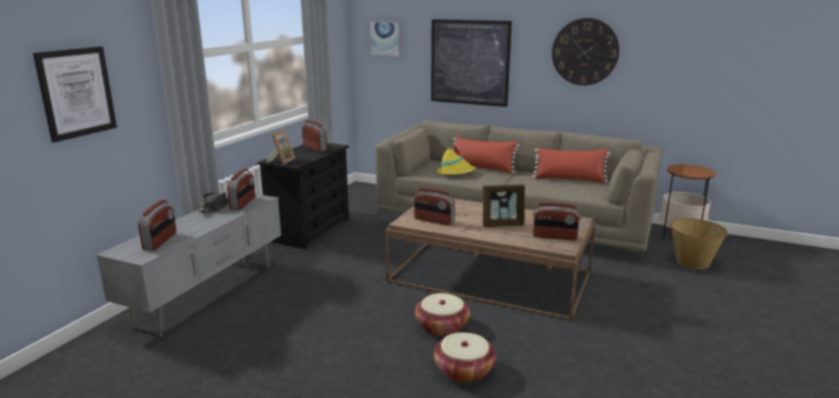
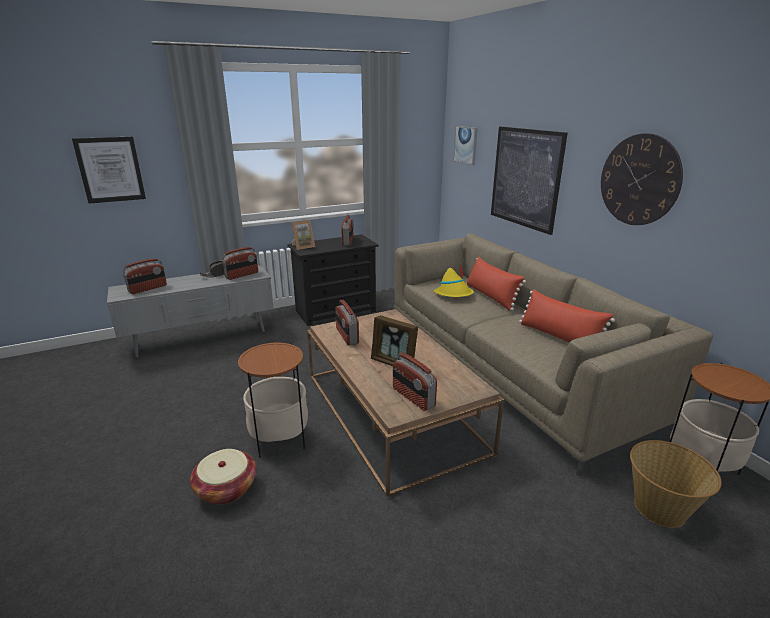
camera: 40 degrees right, 5 degrees up
(442, 326) = (280, 438): basket -> side table

